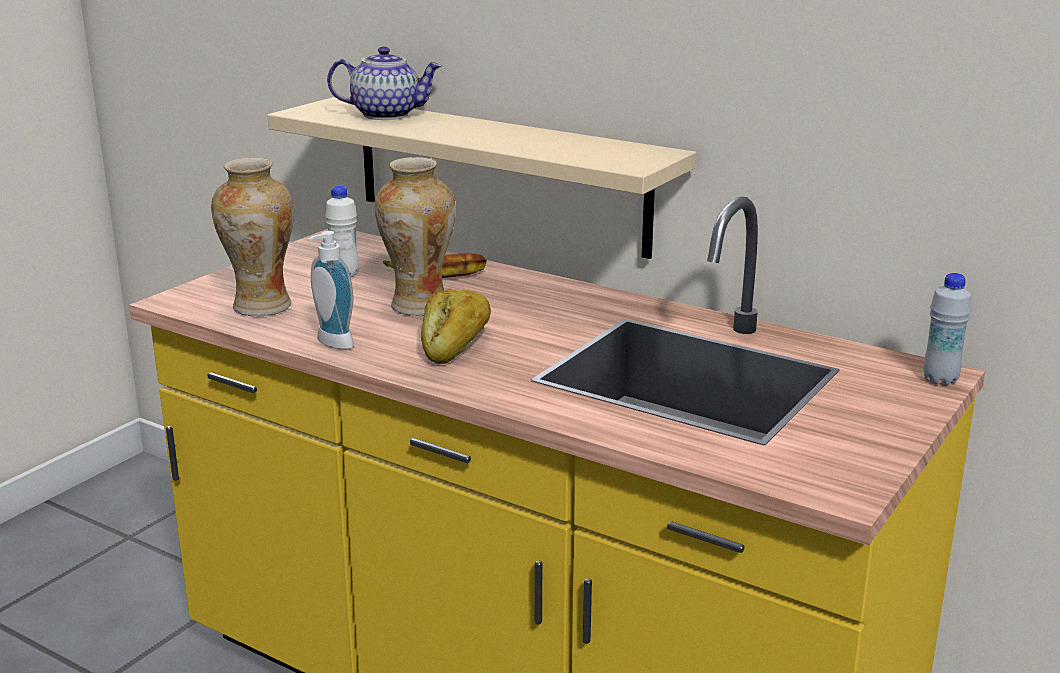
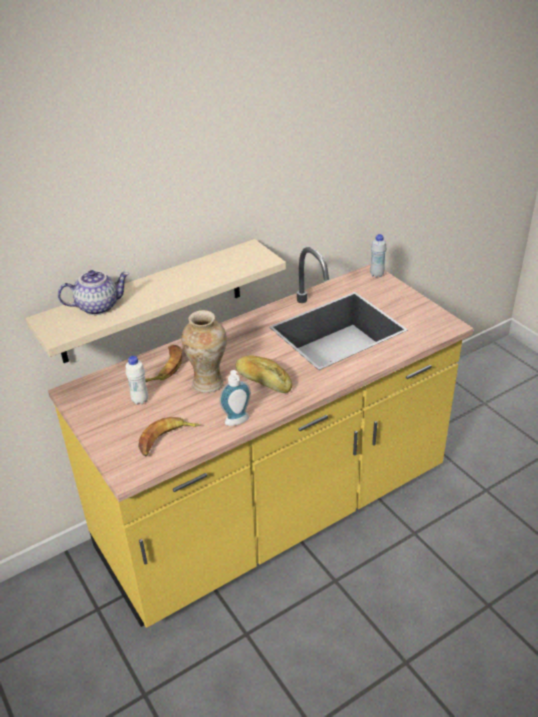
camera: 65 degrees left, 15 degrees up
(261, 307) = (166, 439): vase -> banana
(387, 115) = (98, 306): teapot -> teapot turned 45 degrees clockwise

